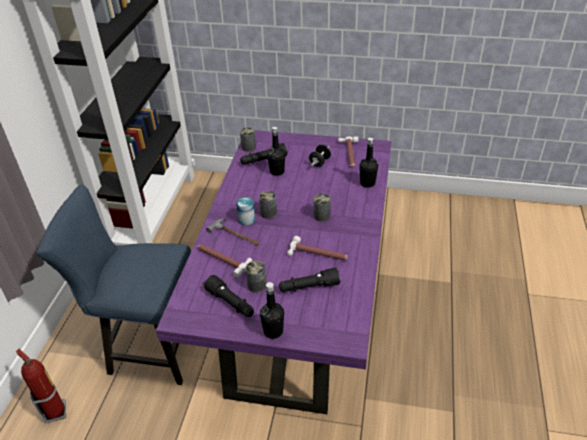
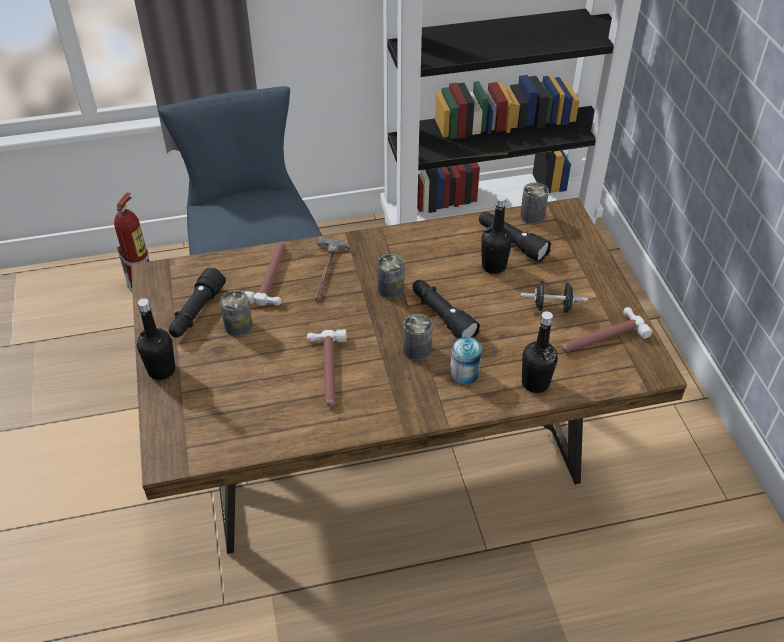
camera: 65 degrees right, 5 degrees up
(246, 219) = (364, 271): can -> can (464, 373)
(296, 310) = (394, 455): purple dining table -> brown dining table
(309, 287) = (256, 381): black flashlight -> black flashlight (442, 316)

